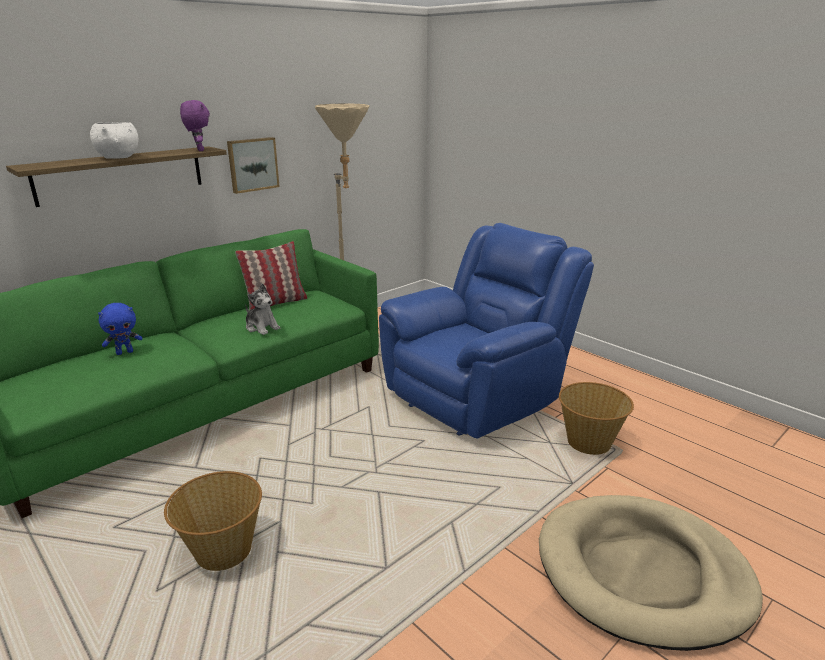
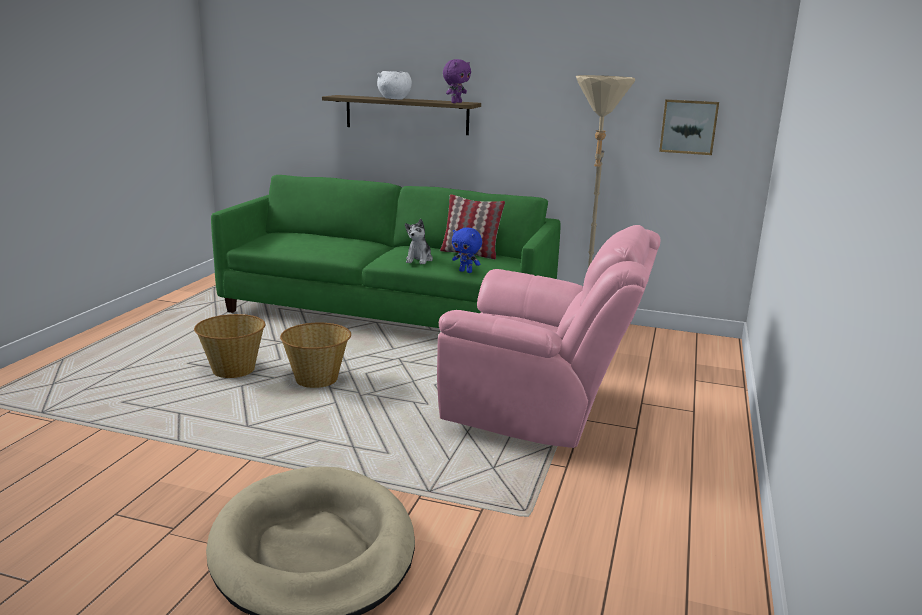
camera: 60 degrees right, 5 degrees down
(125, 352) = (332, 240): blue plush toy -> blue plush toy (466, 271)
(252, 164) = (521, 126): picture -> picture (688, 126)
(478, 396) = (541, 414): blue armchair -> pink armchair
(589, 442) = (522, 492): basket -> basket (317, 379)

